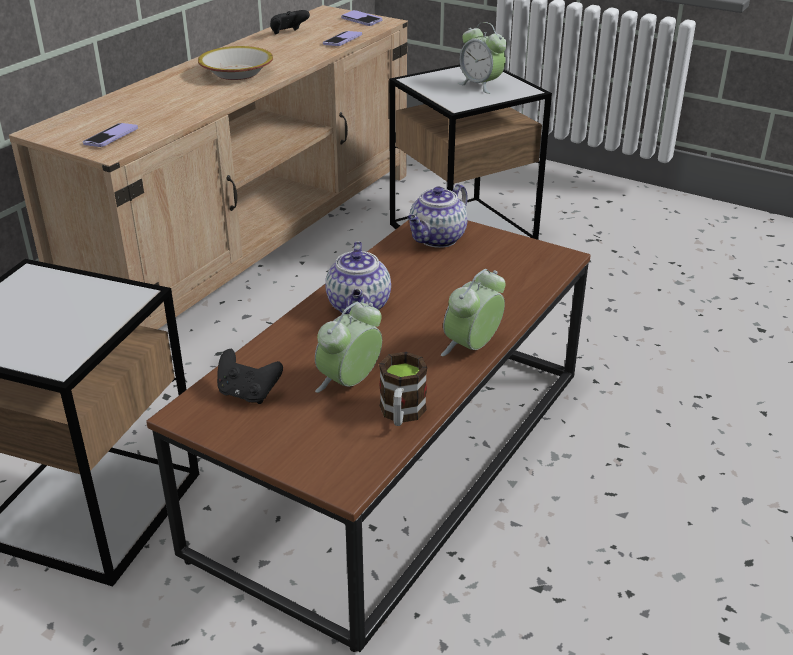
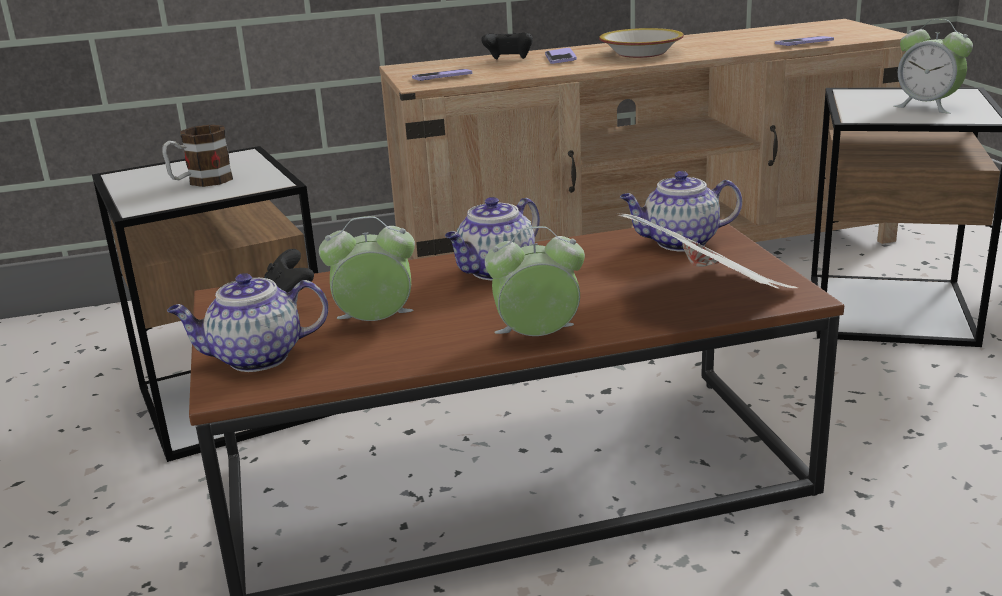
camera: 45 degrees right, 10 degrees down
(288, 33) = (757, 33): black game controller -> black game controller (509, 60)
(318, 451) = (255, 358): none -> teapot
(361, 20) = (862, 31): phone -> phone (560, 58)
(401, 414) = (368, 361): mug -> mug (201, 182)
(481, 85) = (927, 106): alarm clock -> alarm clock turned 45 degrees counterclockwise
(517, 277) = (706, 297): none -> newspaper

